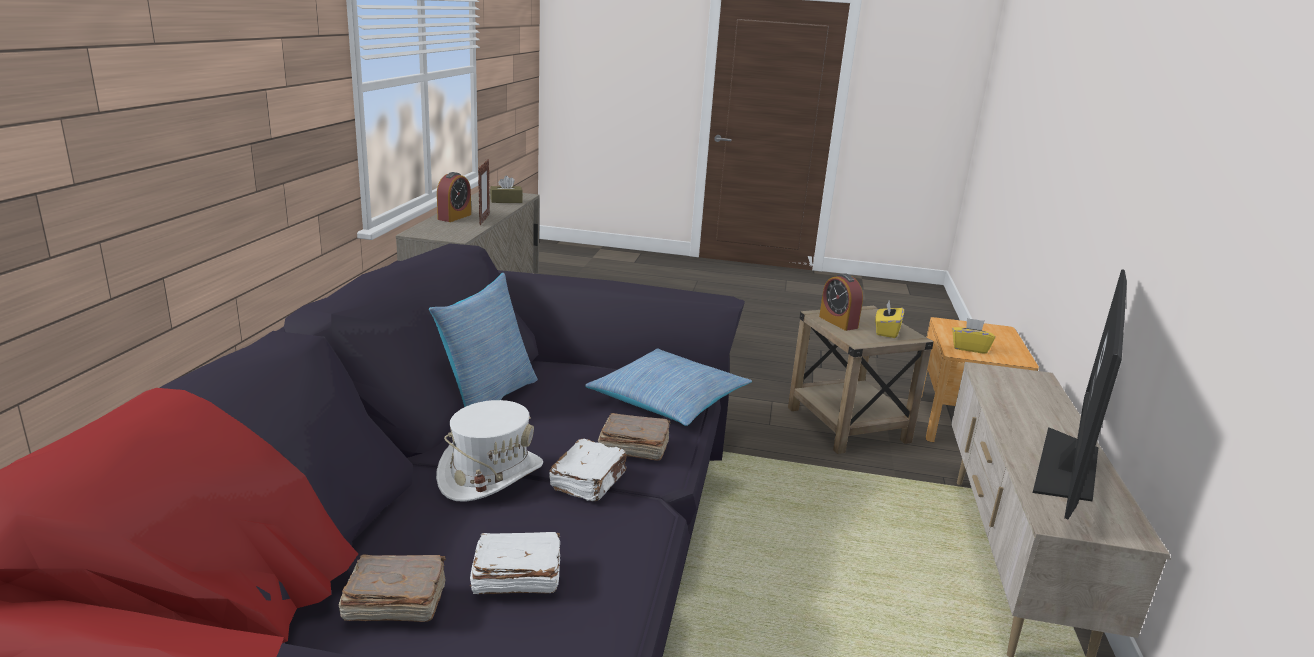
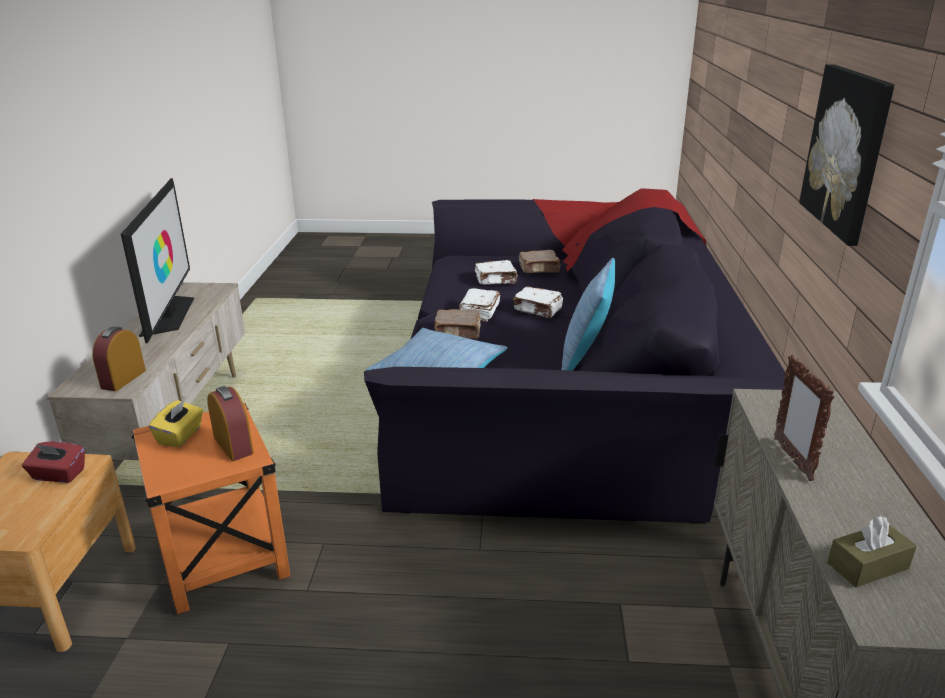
camera: 175 degrees right, 5 degrees up
(256, 103) = (846, 151): none -> picture
(454, 217) = (846, 459): alarm clock -> alarm clock (123, 379)
(490, 475) = (538, 310): white hat -> white book
(848, 426) = (223, 556): beige side table -> orange side table
(969, 348) = (58, 475): yellow tissue box -> red tissue box
(1067, 466) = (169, 314): television -> television turned 150 degrees clockwise

